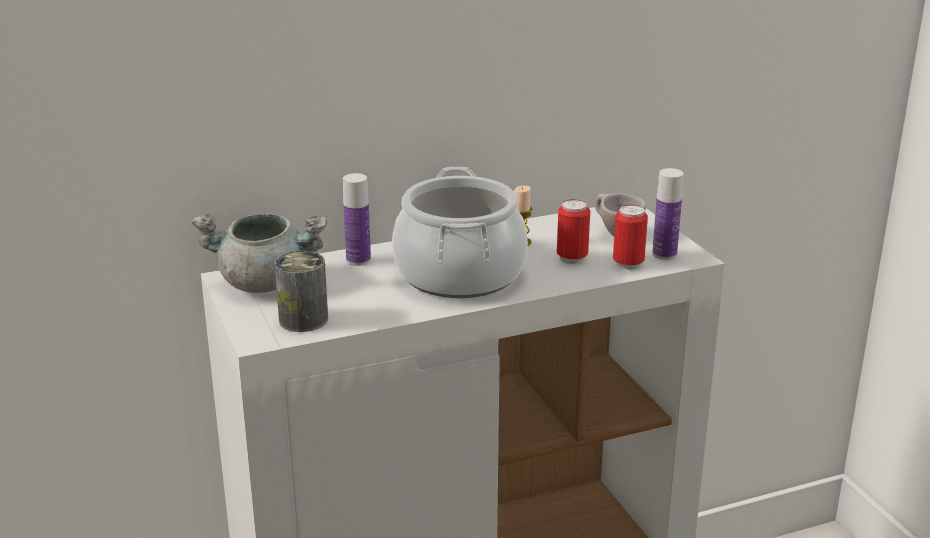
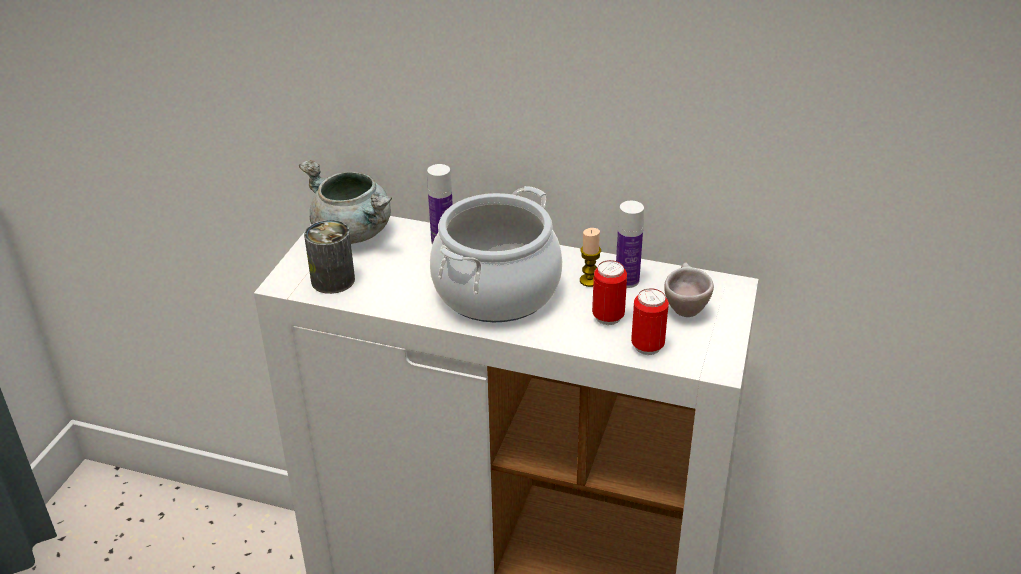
camera: 40 degrees right, 10 degrees up
(664, 254) = (696, 351): bottle -> bottle (627, 280)

